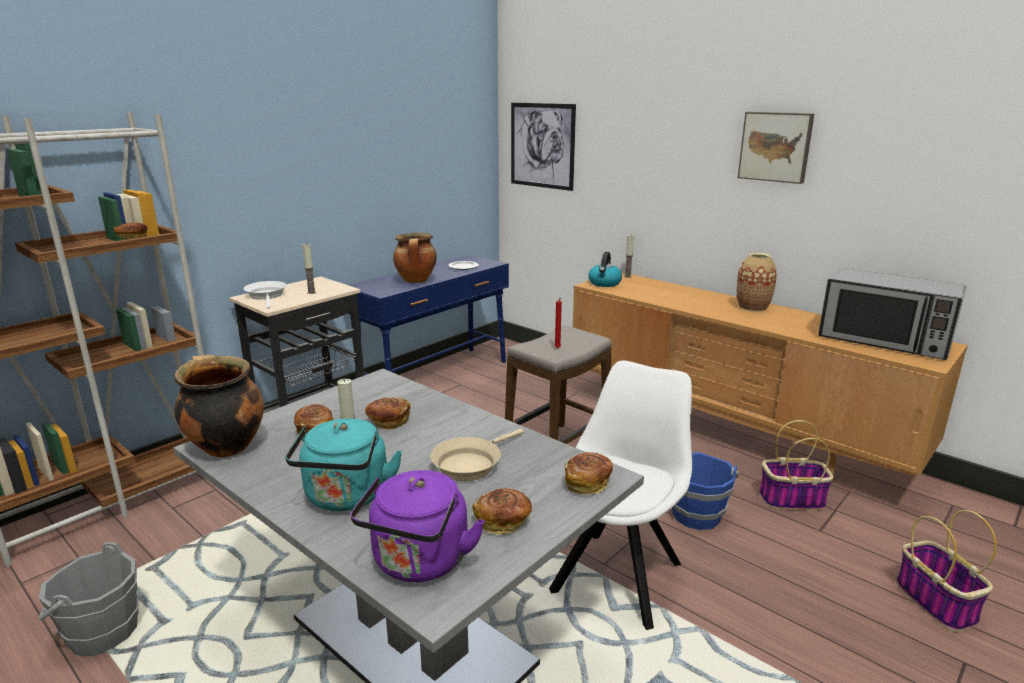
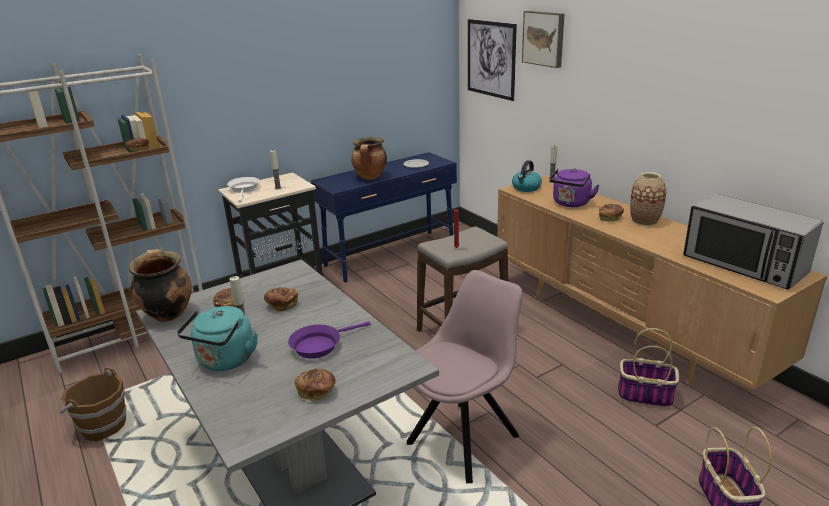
camera: 15 degrees right, 5 degrees up
(101, 632) = (102, 426): grey bucket -> brown bucket
(419, 563) = (246, 414): purple kettle -> purple kettle (570, 204)
(470, 464) = (319, 345): beige frying pan -> purple frying pan
(588, 483) = (393, 370): bread -> bread (610, 218)
(618, 577) = (464, 440): white chair -> pink chair
(697, 514) = (554, 397): blue bucket -> none
(775, 146) = (673, 75): picture -> picture (544, 38)

